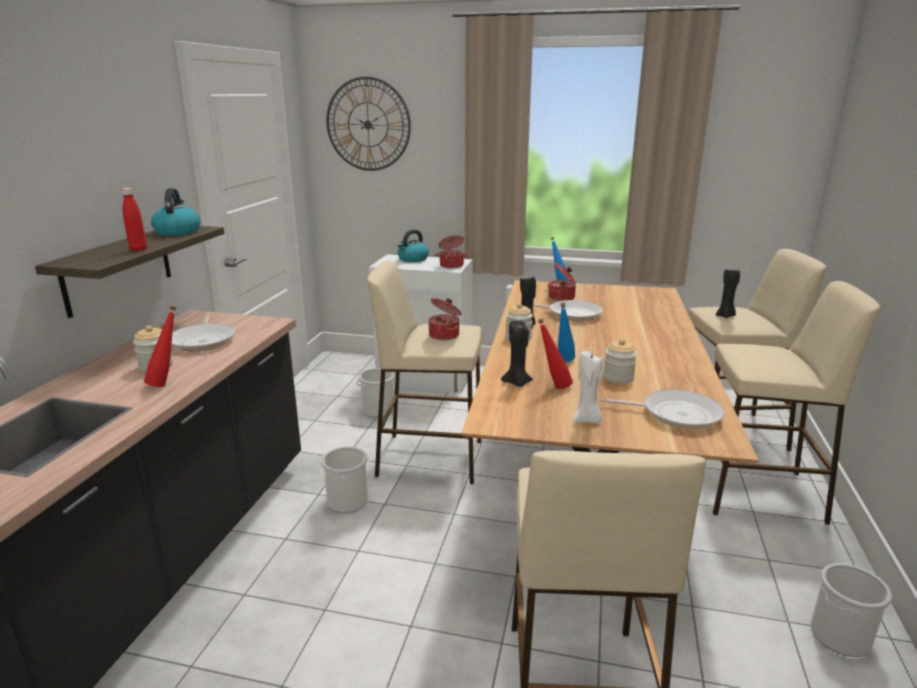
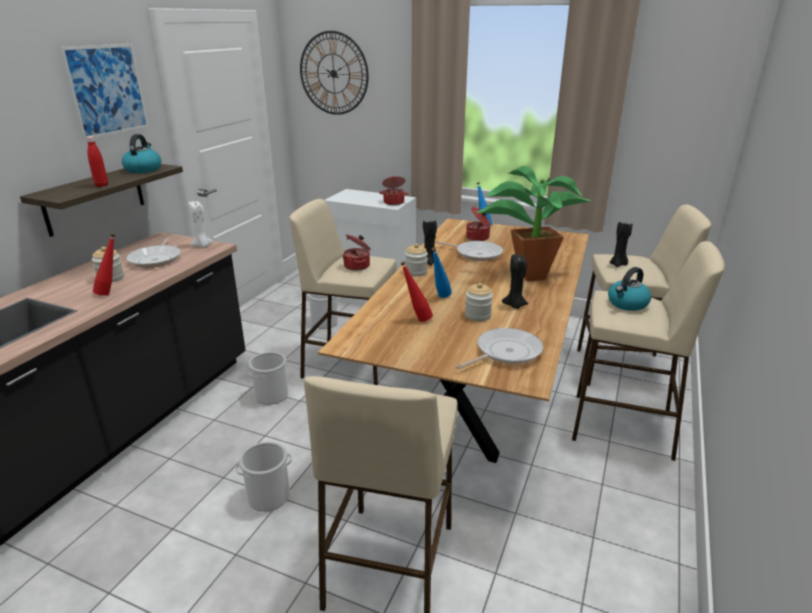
camera: 10 degrees right, 5 degrees up
(132, 135) = (107, 90): none -> picture
(413, 259) = (364, 195): kettle -> kettle (627, 304)
(517, 383) = (389, 313): black candle -> black candle (514, 305)
(587, 420) = (426, 350): white candle -> white candle (202, 246)
(640, 333) = (525, 275): none -> potted plant
(676, 414) = (505, 352): frying pan -> frying pan turned 60 degrees counterclockwise
(840, 636) = (633, 555): bucket -> bucket (268, 497)

